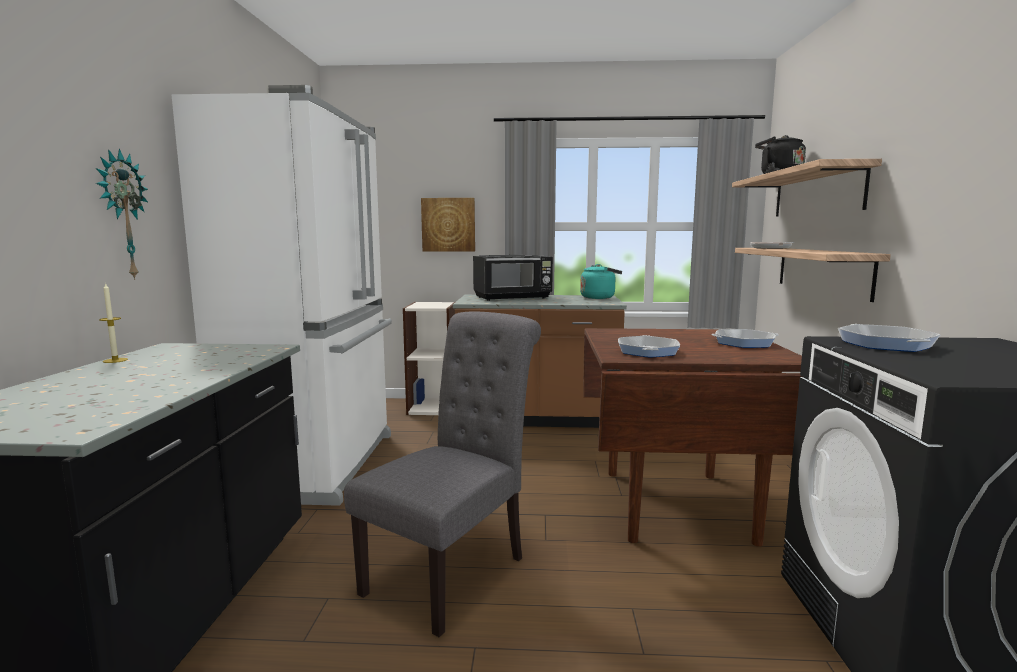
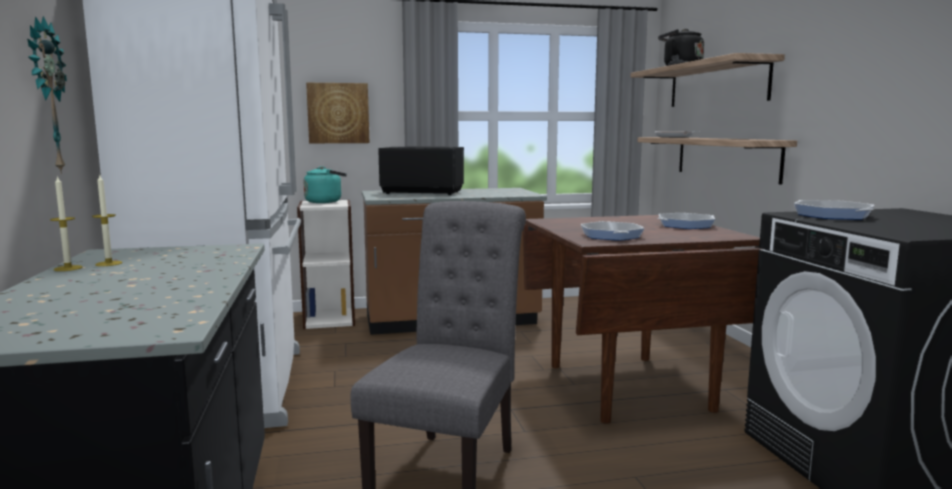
camera: 15 degrees left, 0 degrees up
(151, 358) = (109, 263): none -> candle
(513, 298) = (422, 192): black microwave -> black microwave turned 135 degrees counterclockwise
(599, 297) = (510, 190): turquoise kettle -> turquoise kettle (325, 201)

